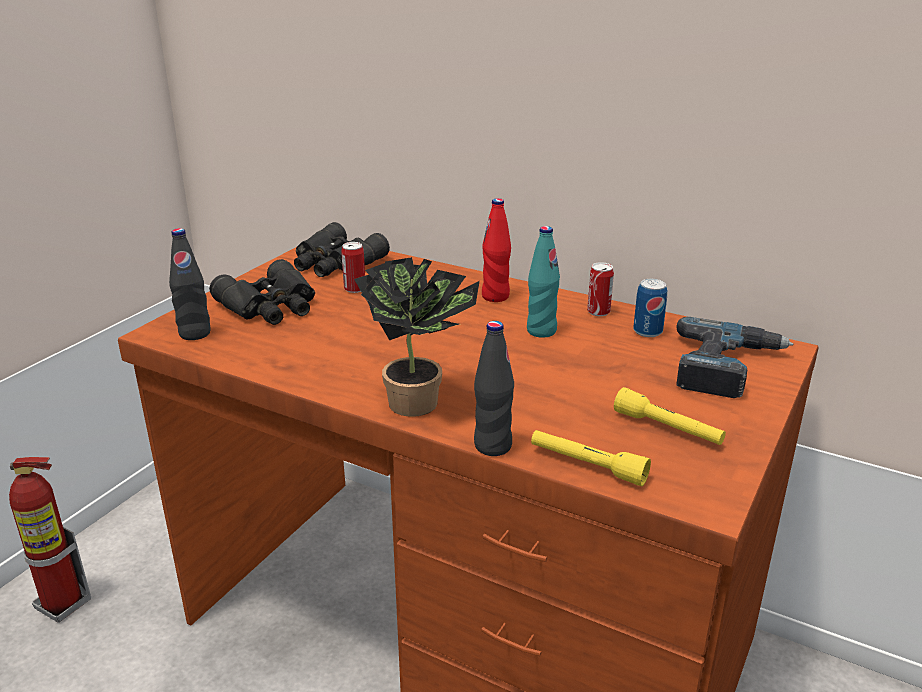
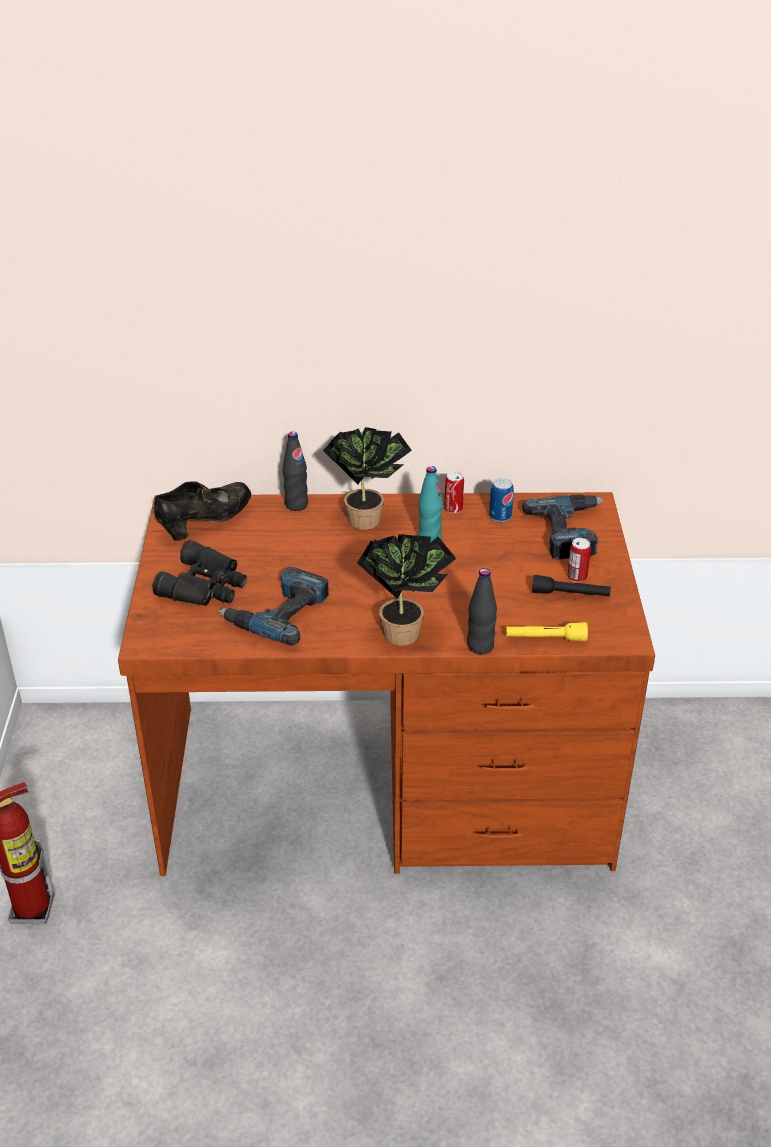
camera: 30 degrees left, 10 degrees up
(195, 334) = (177, 633): black bottle -> black bottle (296, 504)
(308, 346) = (278, 612): none -> power drill
(335, 262) = (206, 523): black binoculars -> black shoe
(355, 288) = (252, 545): can -> can (577, 576)
(495, 296) = (368, 518): red bottle -> potted plant
(667, 429) = (570, 594): yellow flashlight -> black flashlight

